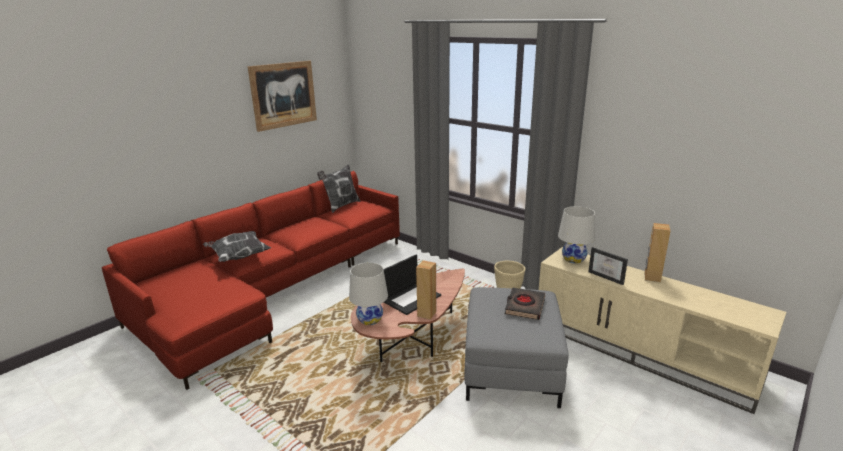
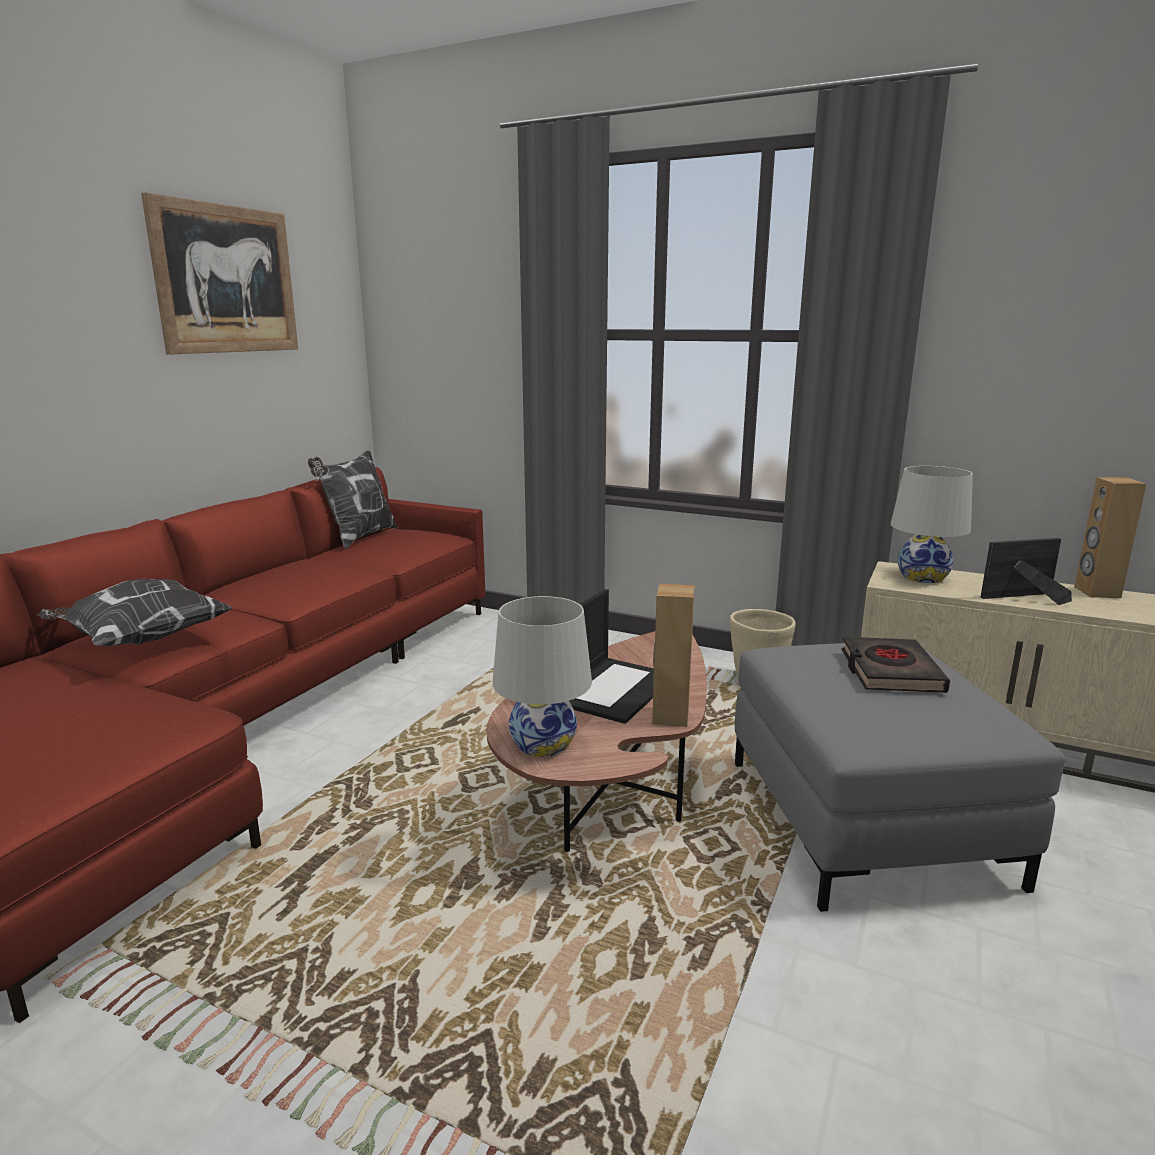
camera: 15 degrees left, 5 degrees down
(608, 277) = (1020, 598): picture frame -> picture frame turned 135 degrees clockwise

